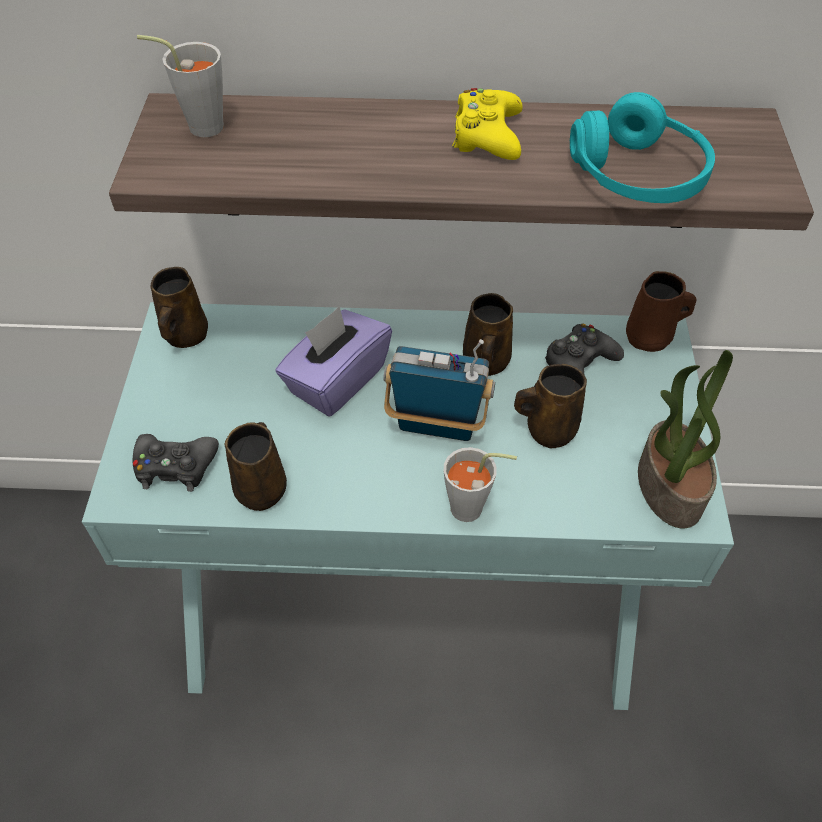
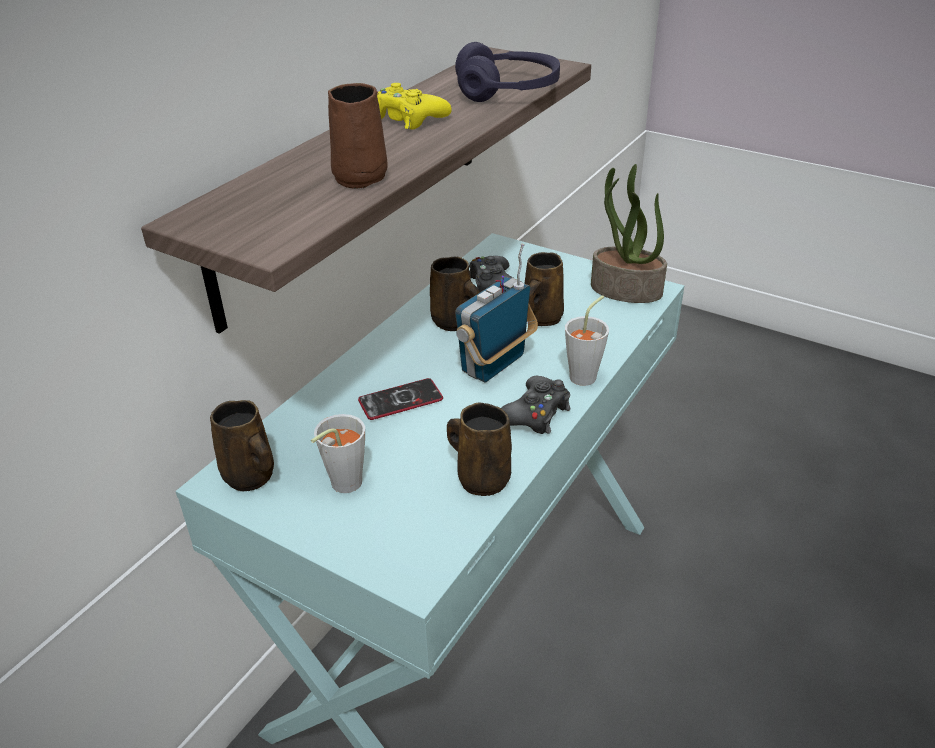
camera: 60 degrees left, 15 degrees down
(175, 466) = (411, 528): black game controller -> black game controller (535, 413)
(198, 126) = (233, 213): grey cup -> grey cup (341, 486)
(336, 380) = (400, 400): purple tissue box -> phone
(637, 175) = (507, 91): turquoise headphones -> purple headphones
(650, 338) = (497, 250): brown mug -> brown mug (362, 177)

